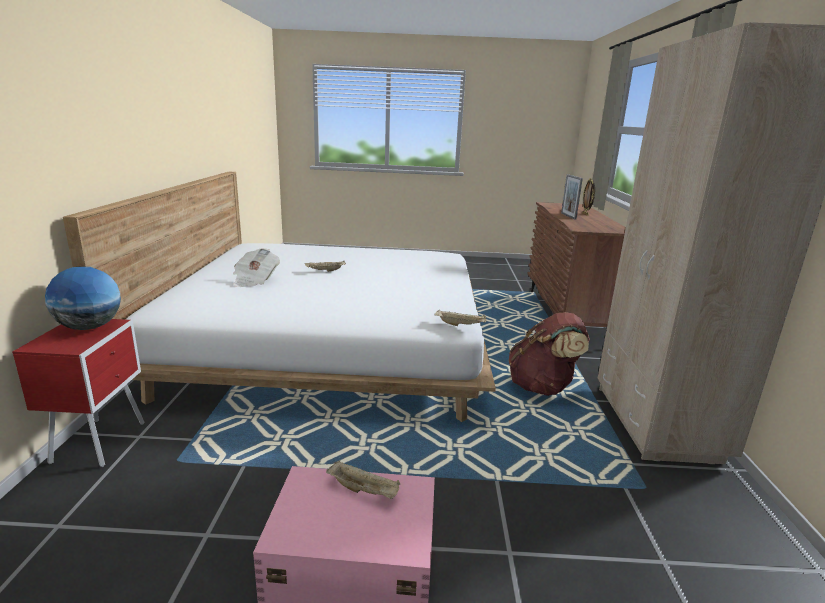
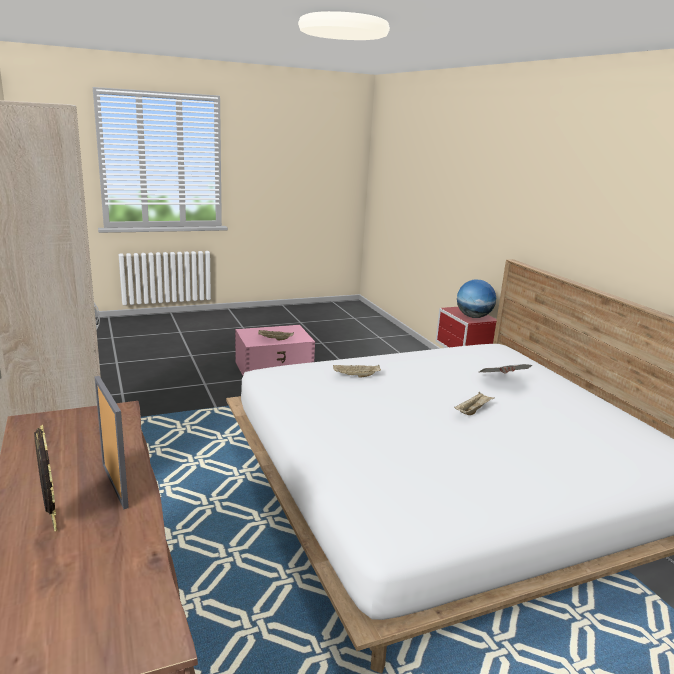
camera: 155 degrees right, 0 degrees up
(461, 325) = (265, 370): beige tray -> beige tray (355, 376)
(543, 387) = (177, 490): brown backpack -> none

